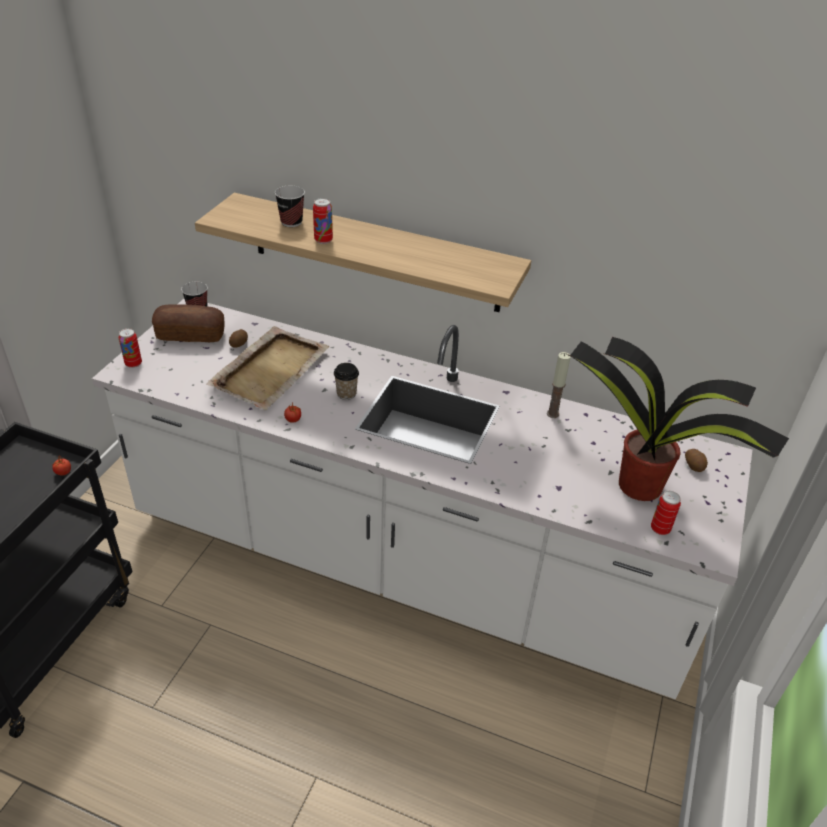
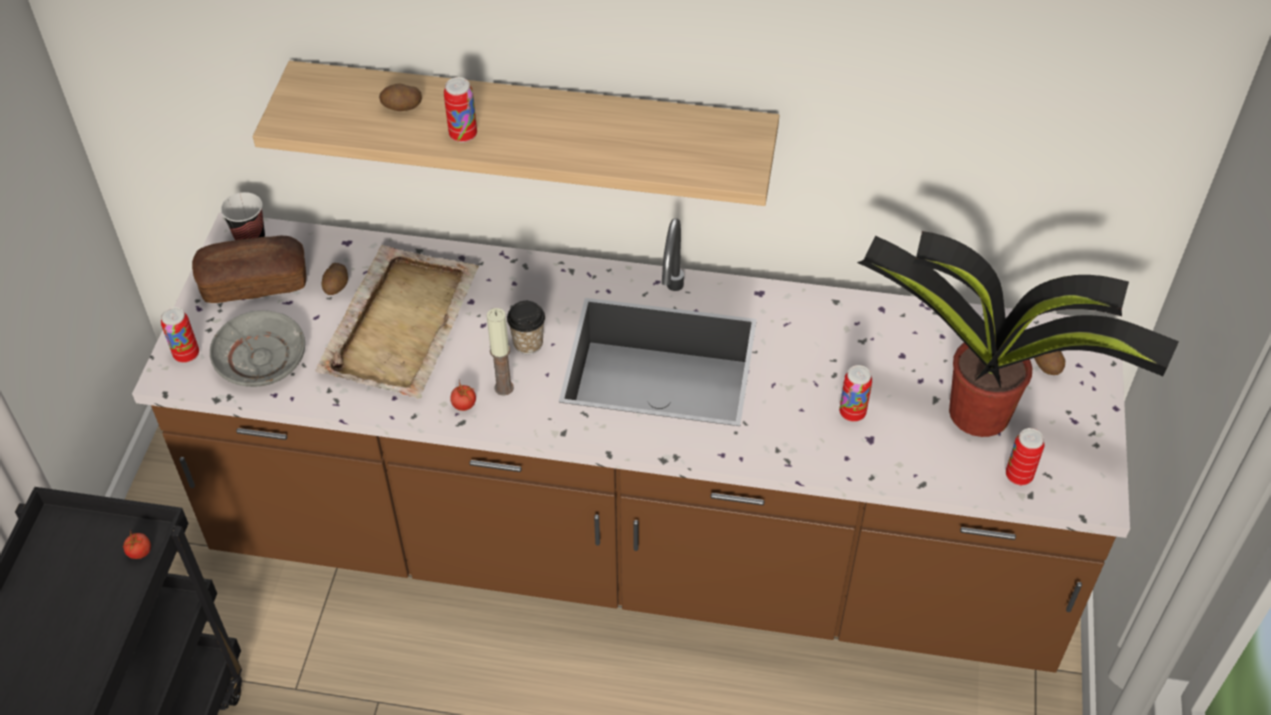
camera: 10 degrees left, 10 degrees up
(177, 373) = (261, 358): none -> grey plate
(291, 222) = (402, 107): cup -> potato
(405, 564) = (636, 547): white counter -> brown counter
(550, 470) = (852, 413): none -> can
(552, 414) = (835, 318): candle -> candle (504, 388)

